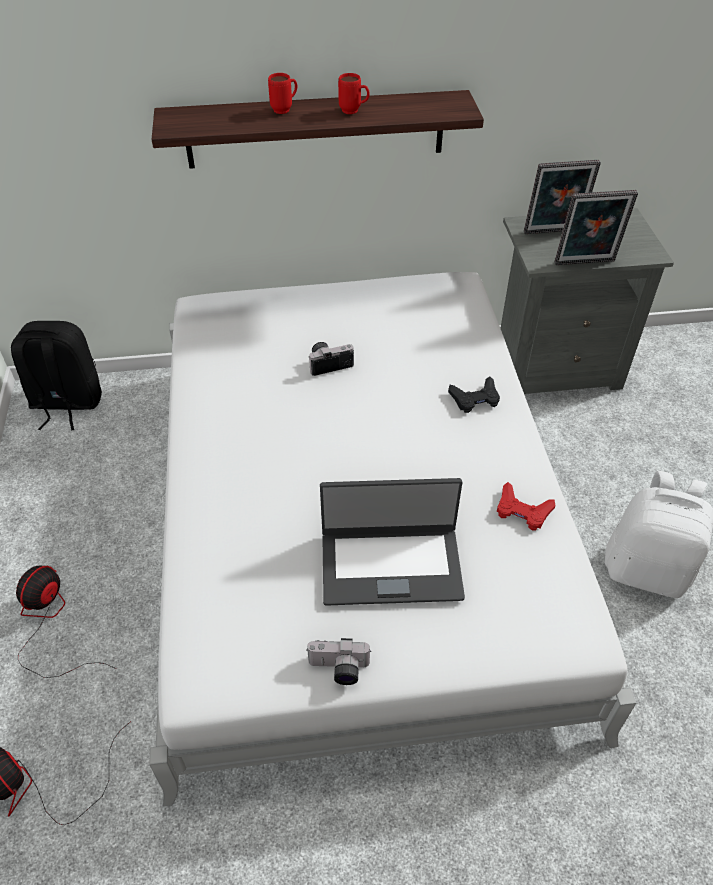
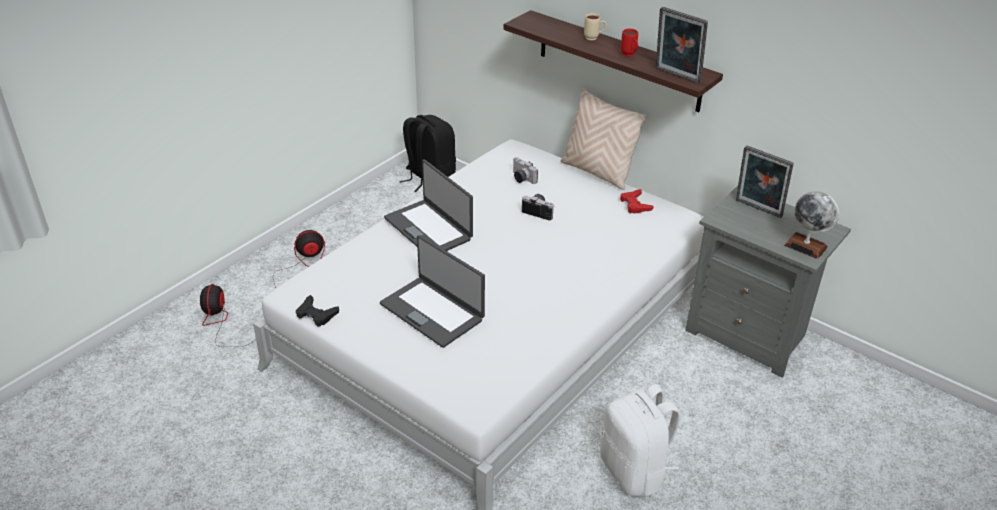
camera: 45 degrees right, 10 degrees down
(245, 464) = (429, 228): none -> laptop
(285, 109) = (594, 38): red mug -> beige mug
(321, 283) = (597, 172): none -> beige pillow
(338, 670) = (351, 331): camera -> camera (521, 178)
(475, 399) = (594, 276): black game controller -> black game controller (316, 314)
(522, 511) = (534, 338): red game controller -> red game controller (635, 204)
(585, 264) = (748, 236): picture frame -> picture frame (676, 76)
(636, 245) = (806, 246): none -> globe

